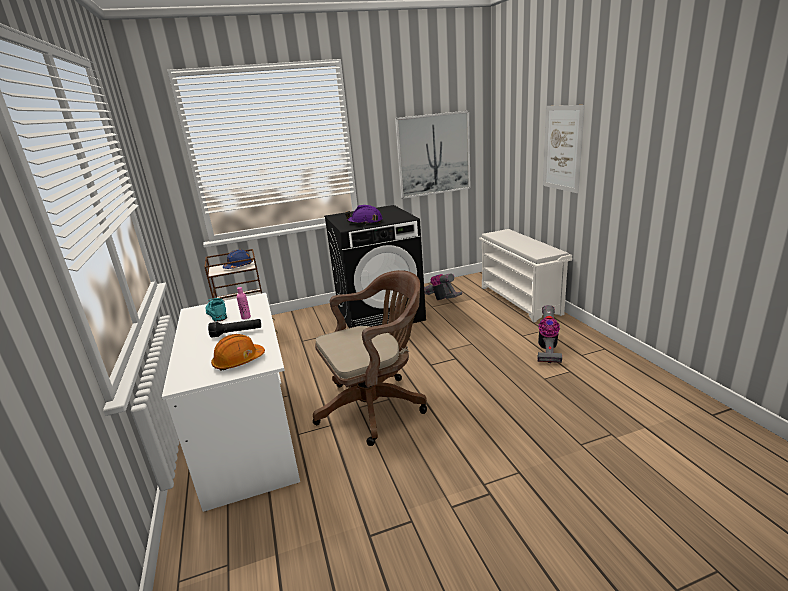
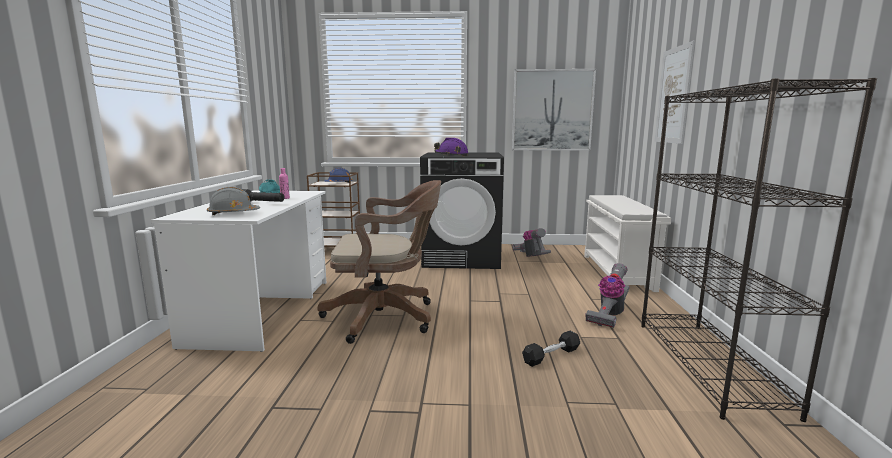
camera: 20 degrees right, 10 degrees down
(238, 361) = (233, 214): orange hard hat -> grey hard hat
(538, 404) = (551, 355): none -> black dumbbell
(642, 379) = (709, 365): none -> black bookcase

